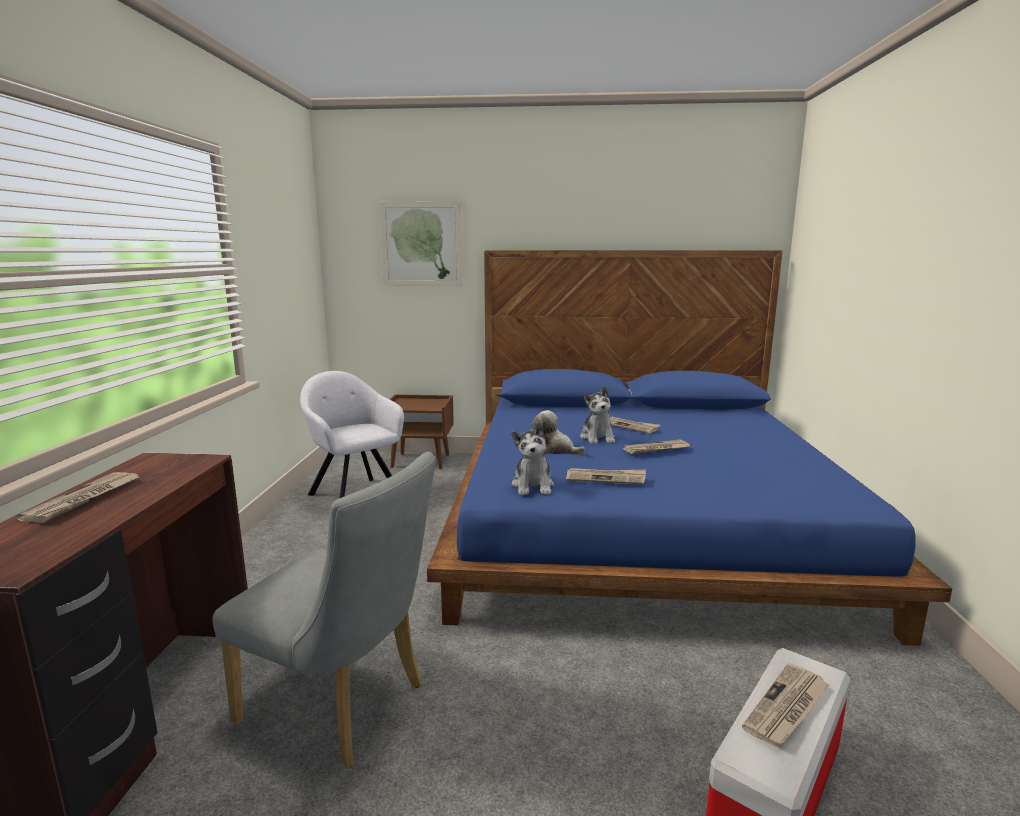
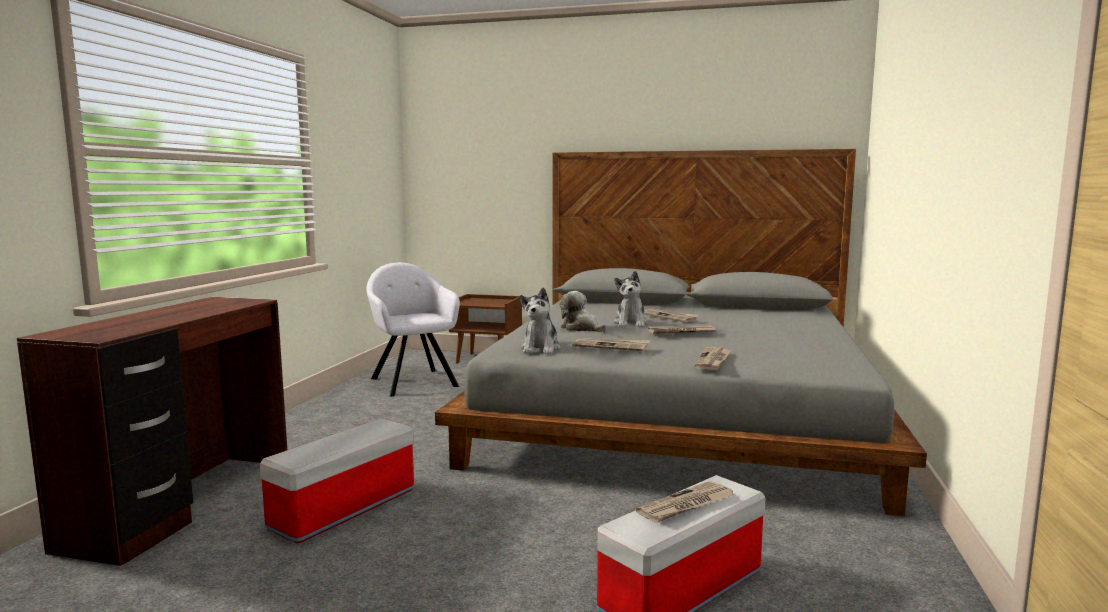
camera: 10 degrees right, 5 degrees down
(84, 499) = (157, 314): newspaper -> newspaper (713, 361)
(343, 706) = (343, 510): grey chair -> storage box
(421, 244) = (495, 148): picture -> none
(639, 521) = (678, 413): blue bed -> grey bed

